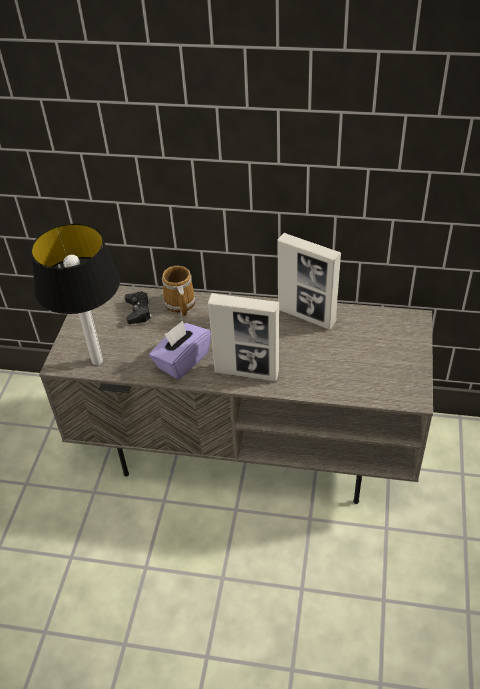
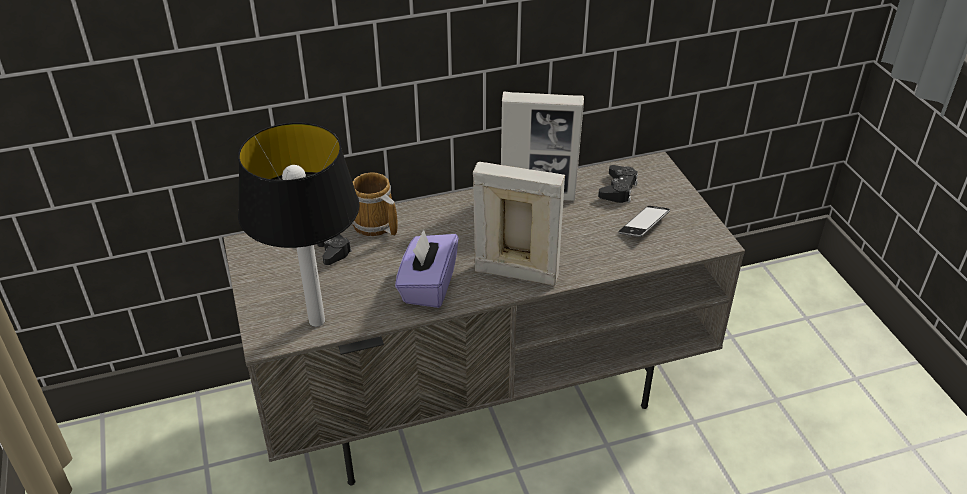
camera: 30 degrees left, 5 degrees down
(247, 372) = (516, 273): picture frame -> picture frame turned 150 degrees counterclockwise
(367, 366) = (643, 225): none -> phone
(370, 330) = (618, 189): none -> black game controller

